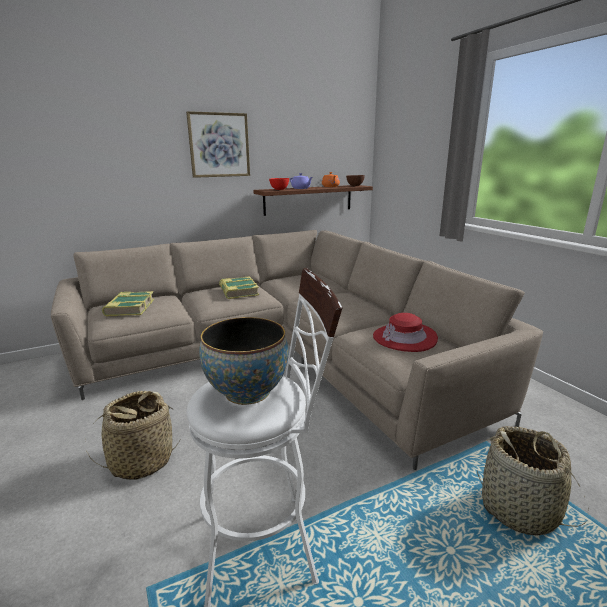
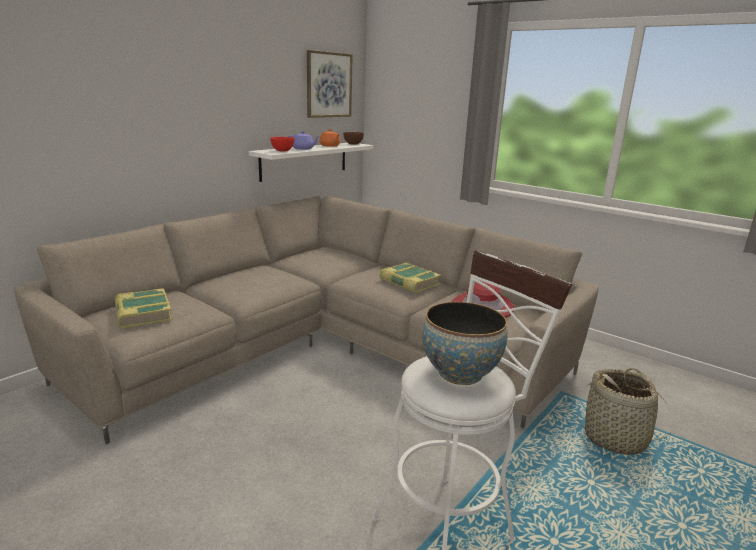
camera: 25 degrees left, 0 degrees up
(141, 461) = (255, 490): basket -> none
(219, 145) = (211, 97): picture -> picture (329, 85)
(238, 291) = (262, 277): book -> book (409, 282)
(308, 199) = (304, 161): brown shelf -> white shelf

